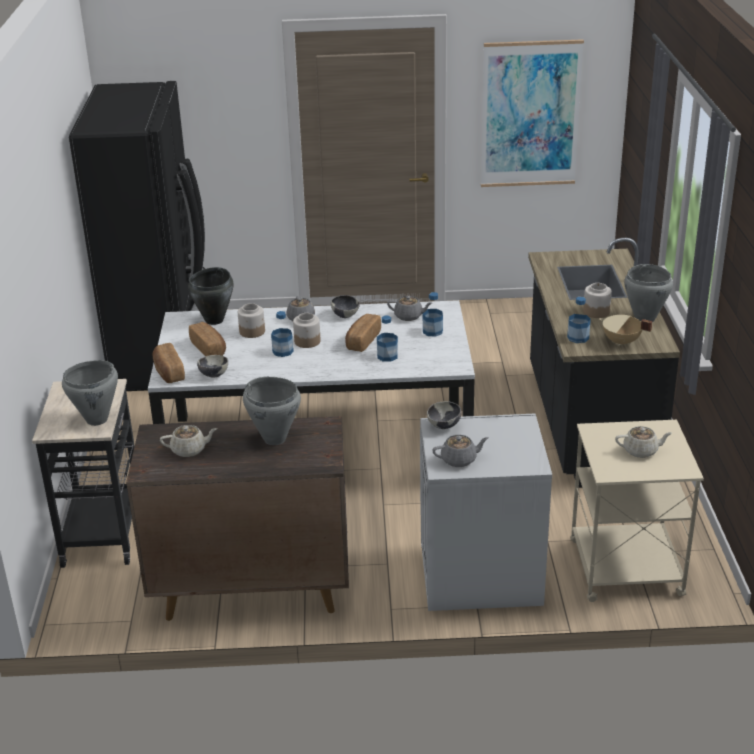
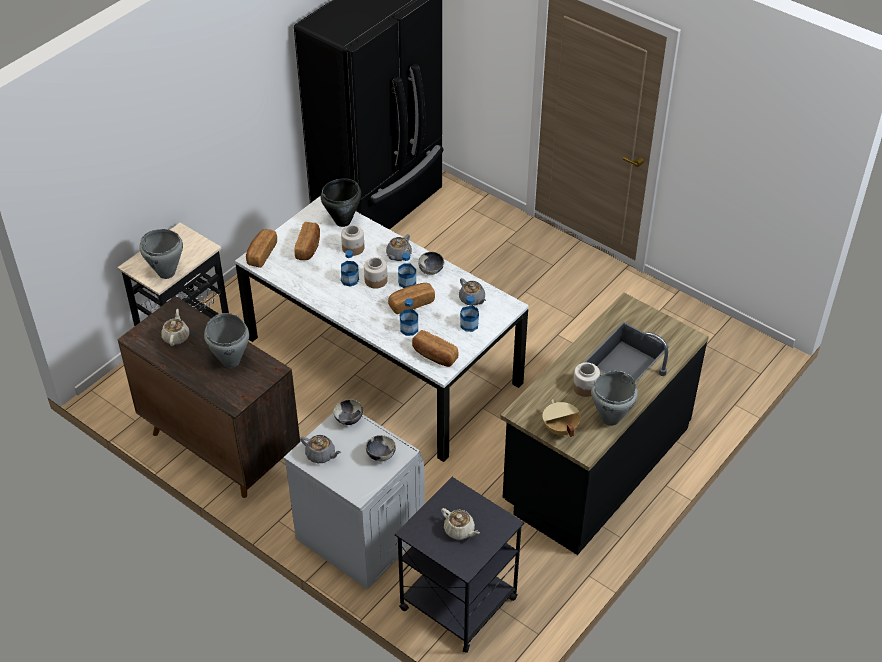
camera: 40 degrees right, 15 degrees up
(189, 450) = (176, 337): beige teapot -> beige teapot turned 120 degrees counterclockwise
(213, 375) = (284, 274): bowl -> bowl (380, 455)
(436, 361) = (434, 356): none -> bread
(530, 114) = (742, 154): picture -> none
(578, 338) = (535, 403): bottle -> bottle (407, 282)
(624, 568) = (457, 601): beige cart -> black cart

